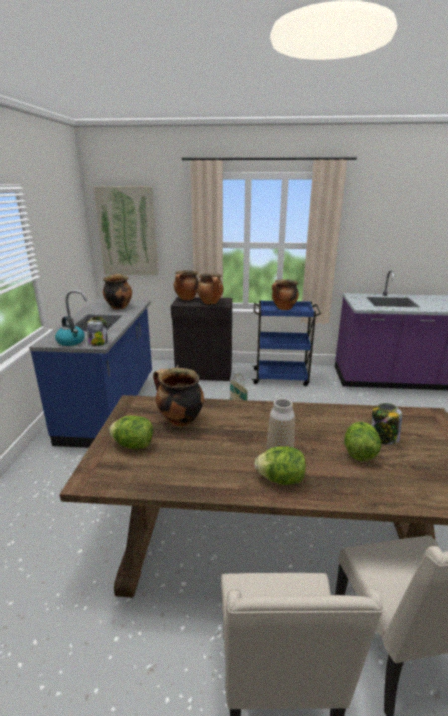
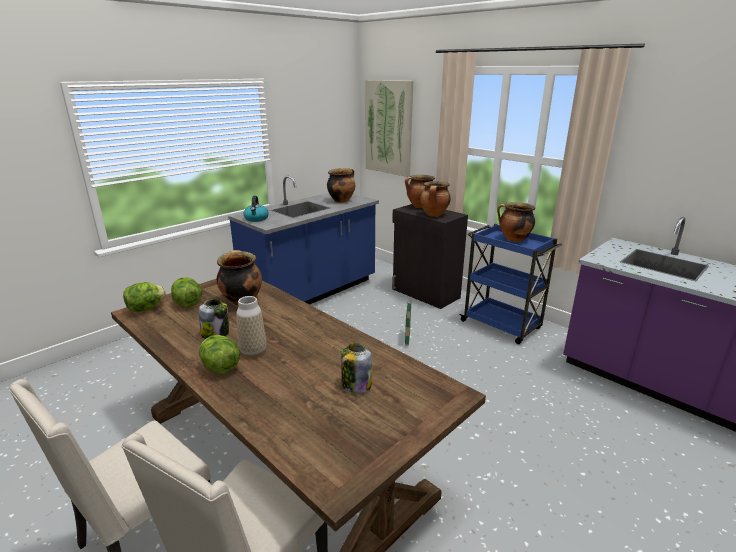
camera: 40 degrees right, 0 degrees up
(98, 343) = (270, 224): jar -> jar (216, 333)
(359, 453) = (310, 383): lettuce -> lettuce (146, 309)

